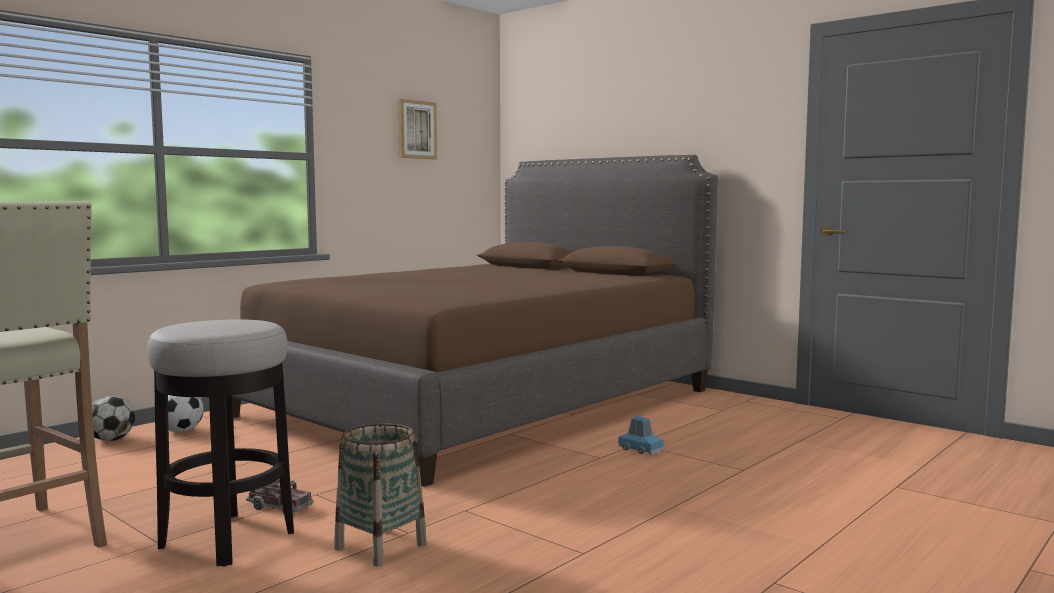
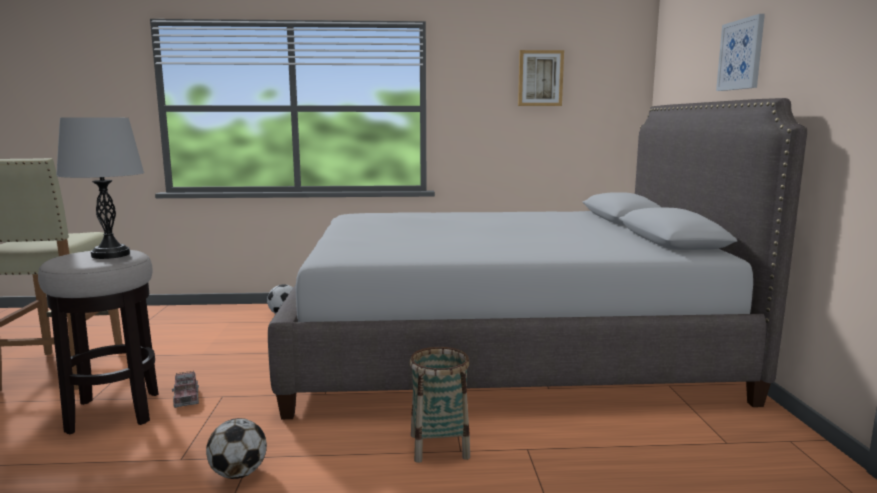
camera: 45 degrees right, 5 degrees up
(111, 440) = (245, 311): football -> football (238, 473)
(239, 321) = (110, 255): none -> grey table lamp
(381, 546) = (142, 463): basket -> basket (439, 446)
(482, 403) = (502, 349): brown bed -> grey bed
(627, 120) = (741, 54): none -> picture
(641, 449) = (517, 458): blue toy car -> none

